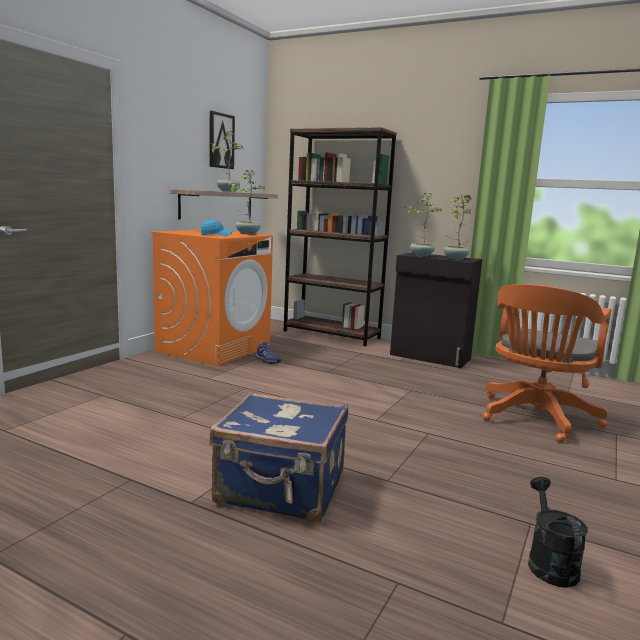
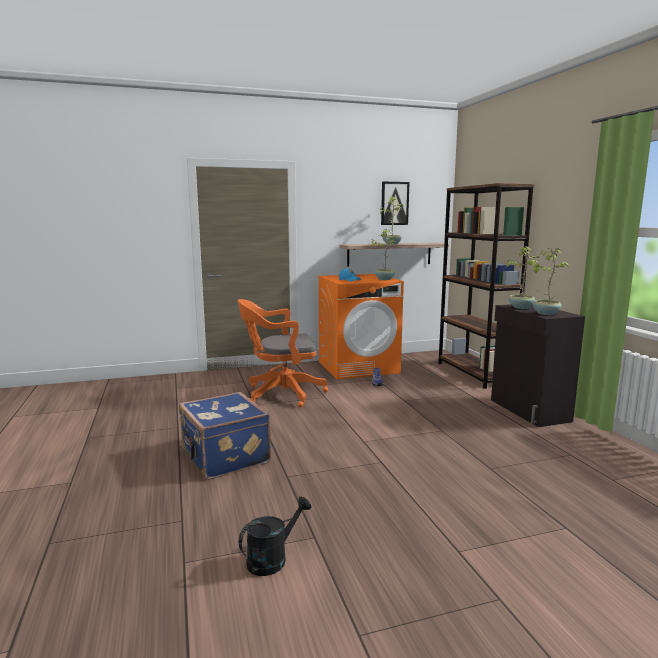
camera: 45 degrees right, 0 degrees up
(535, 419) = (505, 486): orange office chair -> orange office chair (280, 394)

